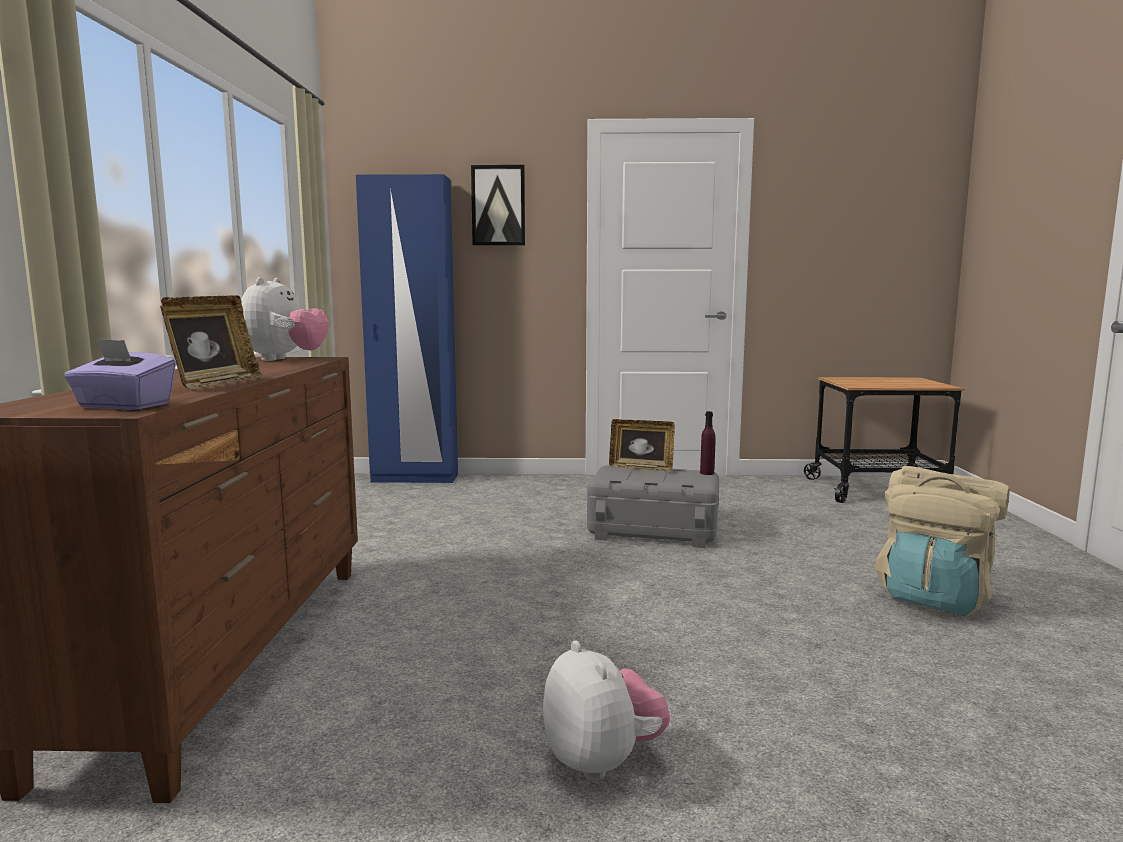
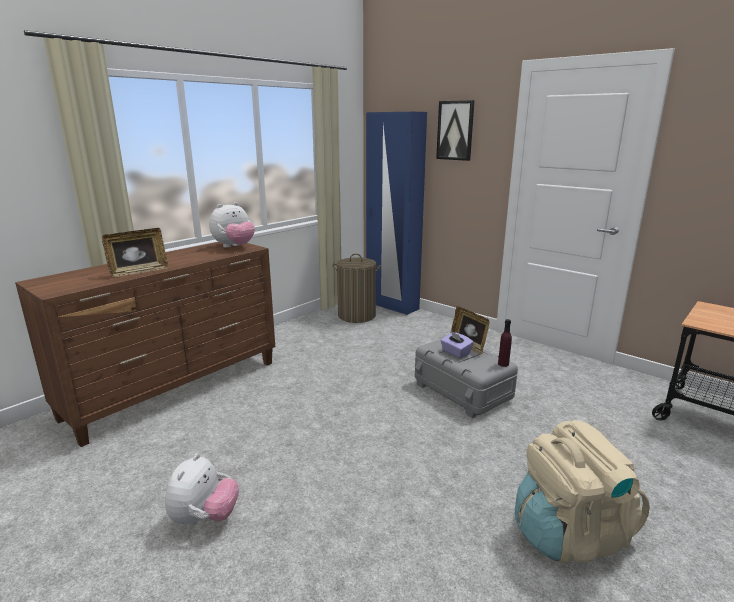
camera: 40 degrees right, 10 degrees up
(124, 406) = (64, 288): purple tissue box -> purple tissue box (455, 352)
(383, 497) = (357, 315): none -> laundry basket

